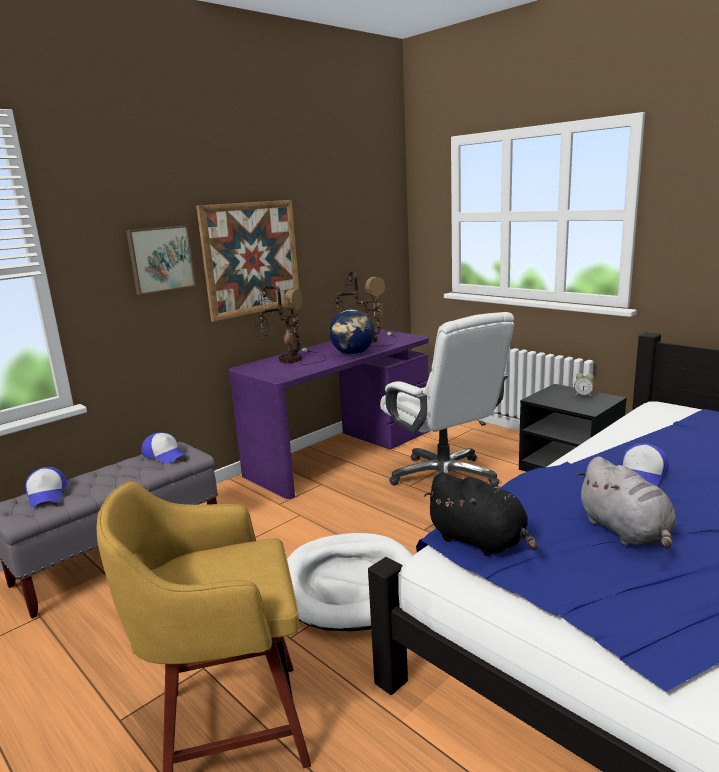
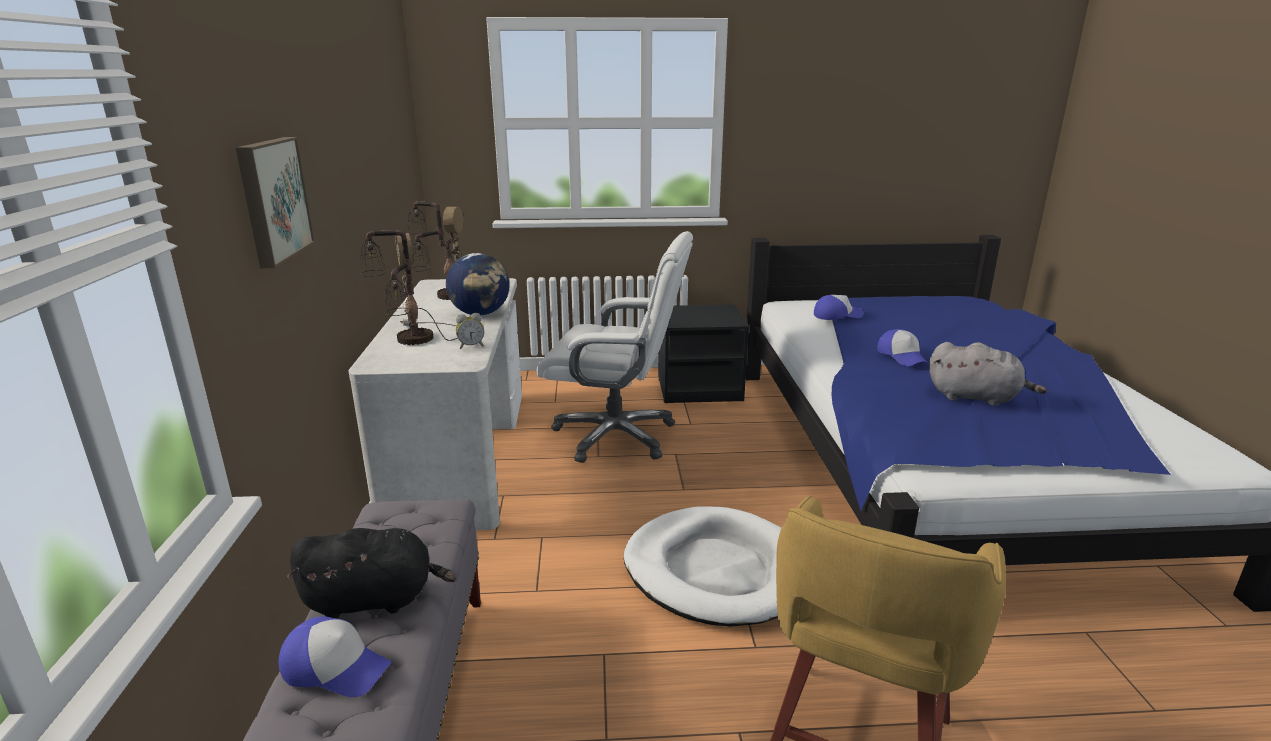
camera: 50 degrees left, 5 degrees up
(165, 455) = (403, 526): cap -> cap (837, 315)
(251, 258) = (338, 190): picture -> none
(341, 452) = (460, 453): purple desk -> white desk
(480, 541) = (932, 444): black plush toy -> black plush toy (375, 600)
(583, 396) = (705, 311): alarm clock -> alarm clock (471, 346)

